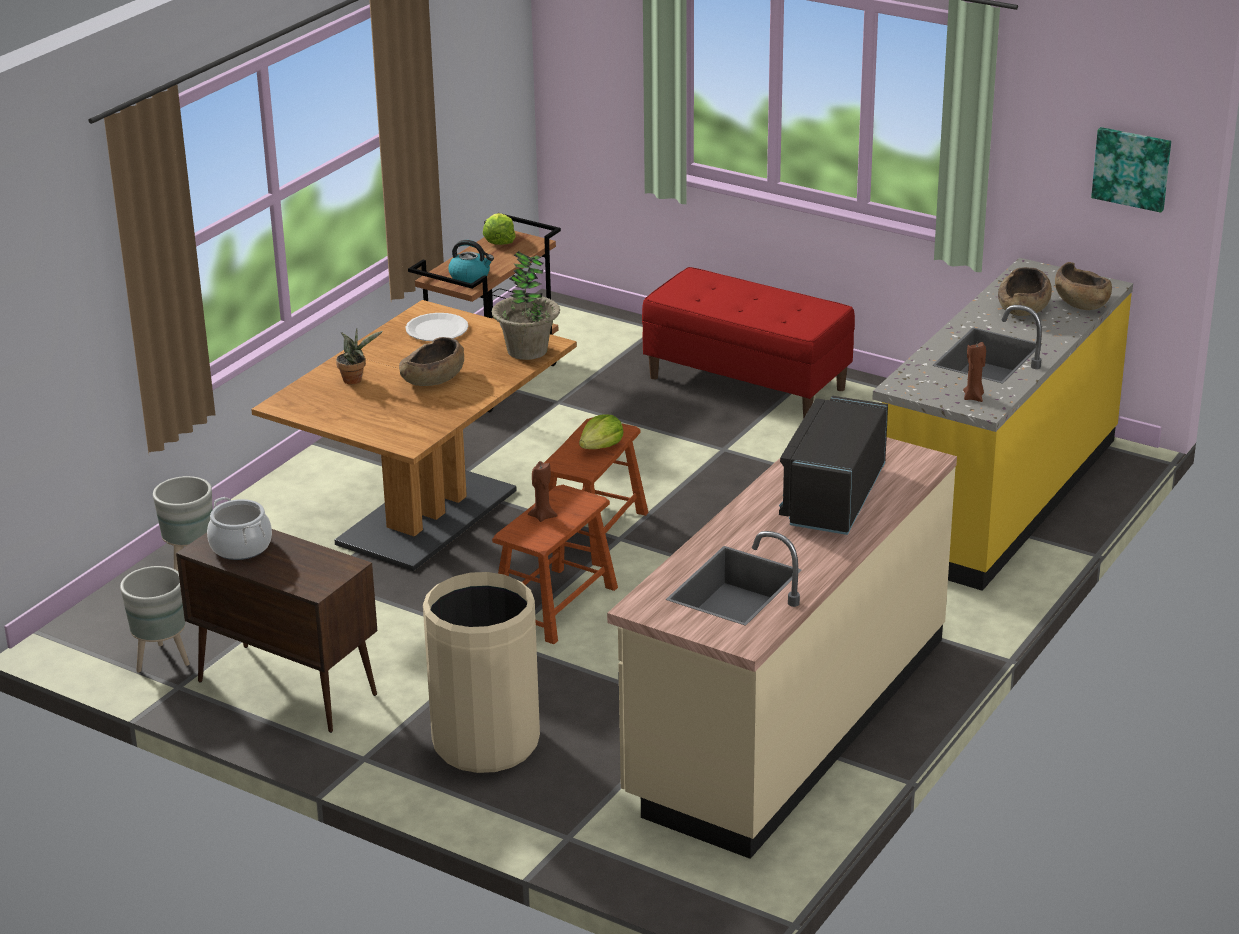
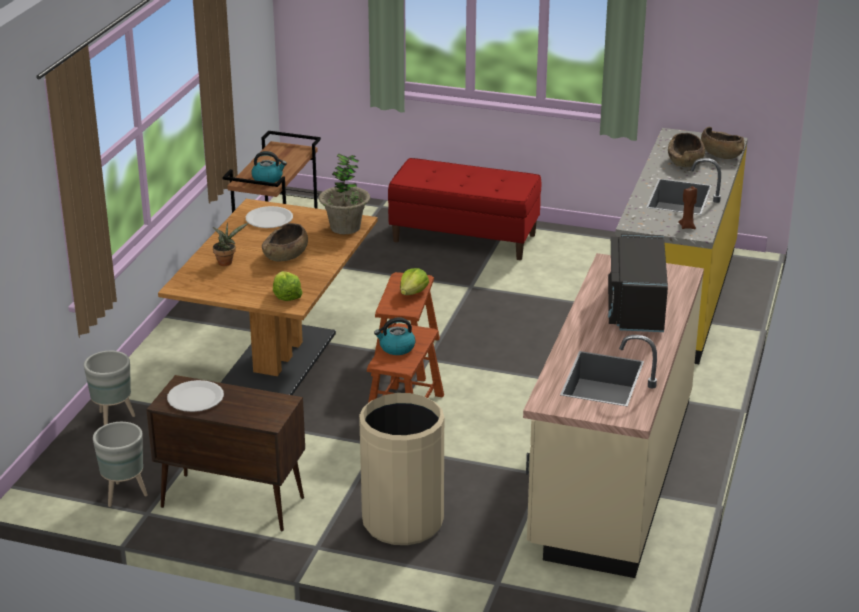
camera: 15 degrees left, 0 degrees up
(241, 547) = (195, 398): cooking pot -> white plate
(499, 240) = (275, 150): lettuce -> lettuce (286, 296)
(542, 516) = (396, 348): brown candle -> kettle
(1132, 168) = (745, 56): picture -> none

